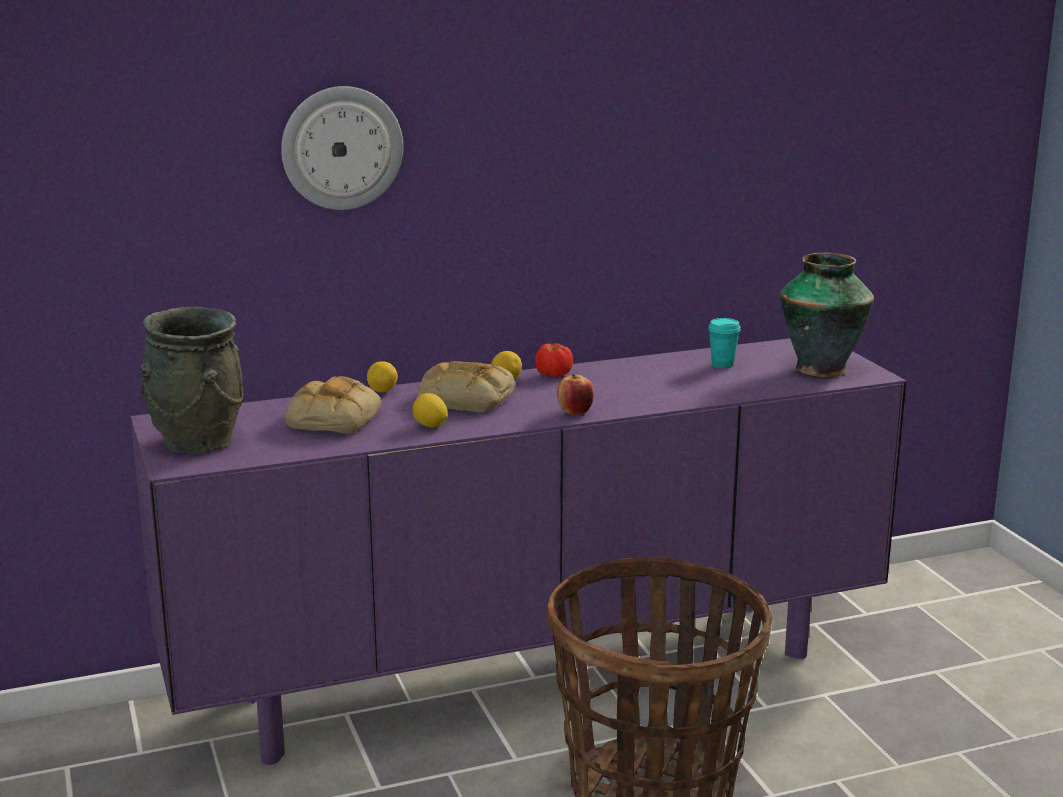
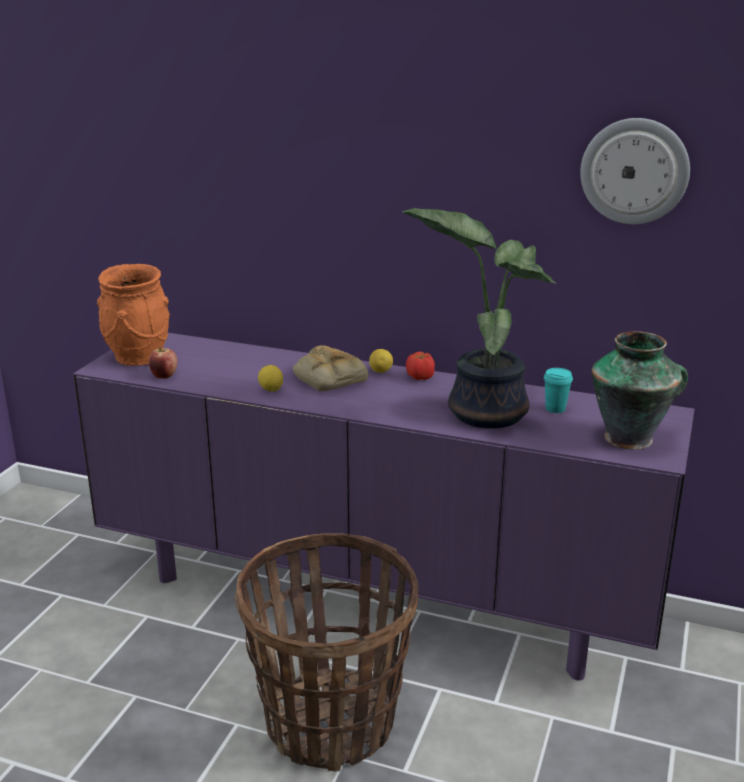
camera: 40 degrees right, 5 degrees up
(196, 442) = (137, 357): grey vase -> orange vase
(333, 418) = (231, 365): bread -> none
(342, 148) = (280, 169): wall clock -> wall clock (634, 171)
(382, 391) = (294, 355): lemon -> none
(575, 412) = (375, 411): apple -> apple (164, 376)
(670, 384) = (484, 411): none -> potted plant

